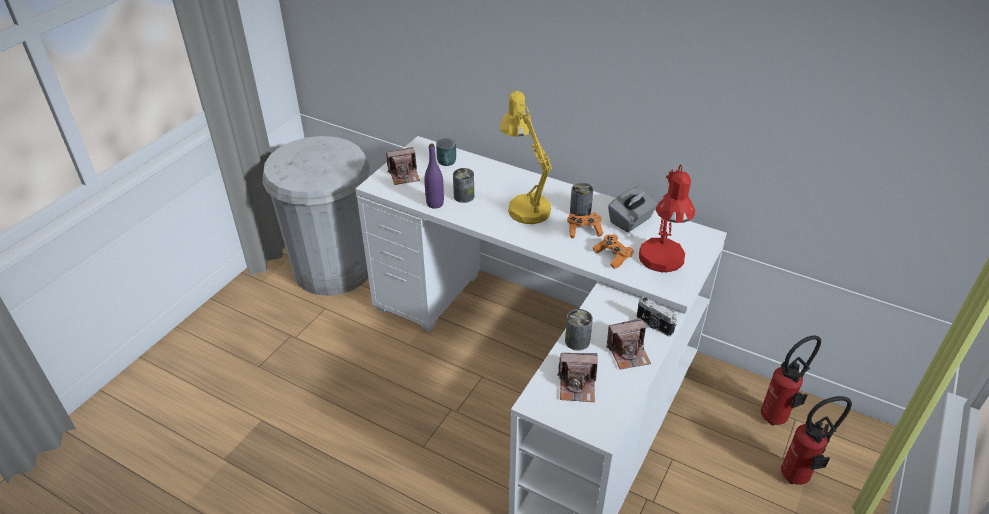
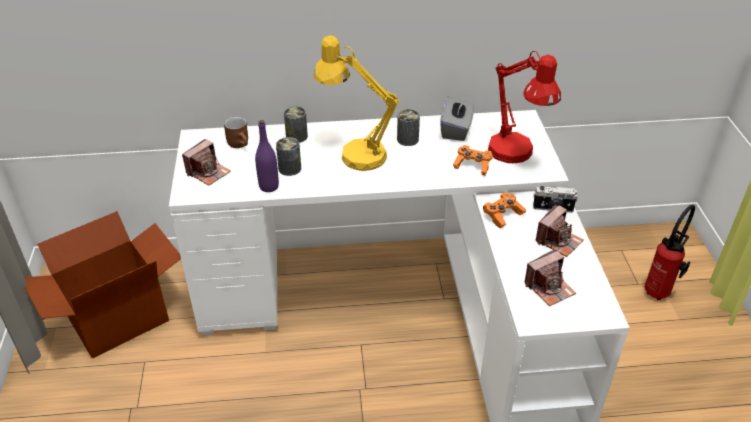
camera: 35 degrees left, 0 degrees up
(333, 268) = (117, 317): white trash can -> cardboard box
(448, 163) = (241, 144): turquoise mug -> brown mug
(577, 341) = (511, 251): can -> can (296, 136)
(584, 230) = (427, 154): orange game controller -> orange game controller (503, 215)
(778, 417) = (609, 255): fire extinguisher -> none

